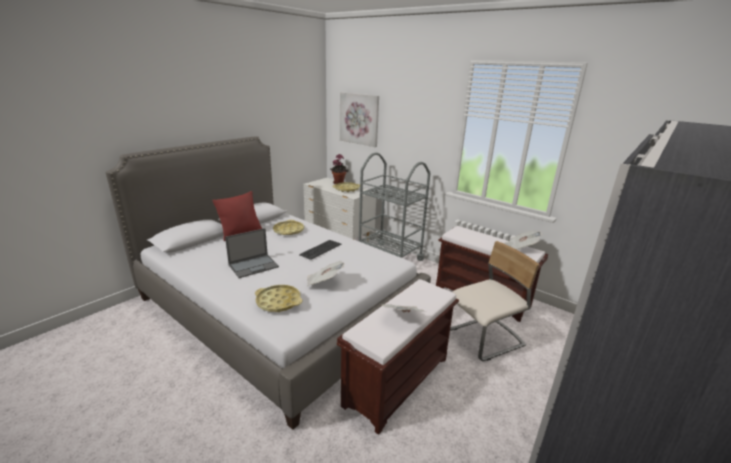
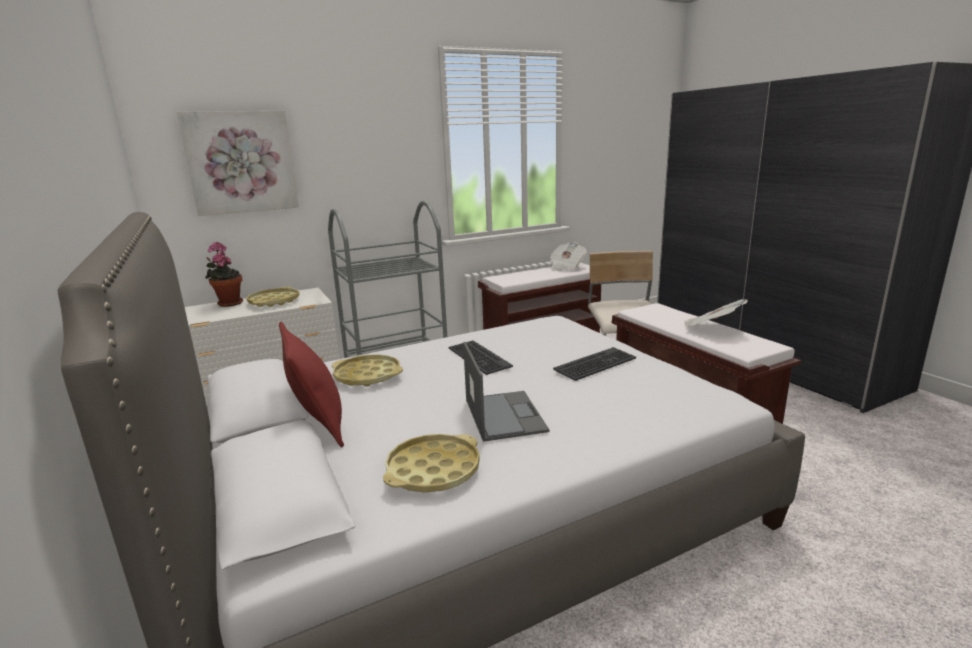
camera: 65 degrees left, 5 degrees down
(278, 302) = (652, 398): yellow tray -> yellow tray (433, 470)
(324, 282) = (596, 364): newspaper -> keyboard

